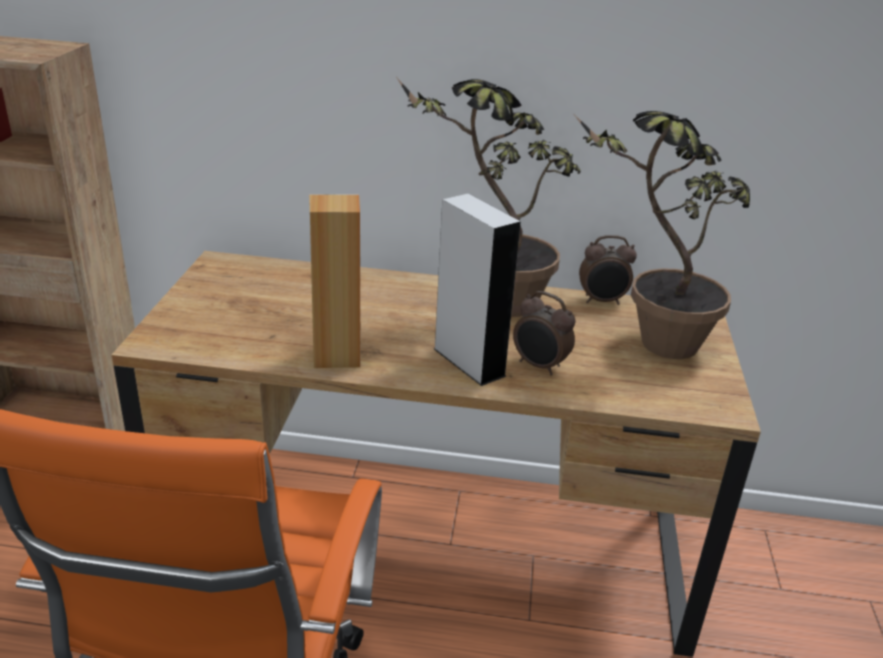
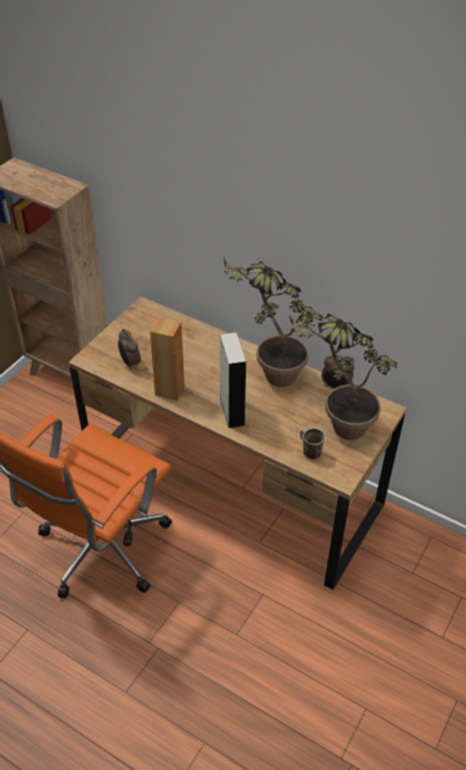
camera: 25 degrees right, 15 degrees up
(539, 366) = (266, 424): alarm clock -> alarm clock (130, 363)
(640, 387) = (309, 451): none -> mug

